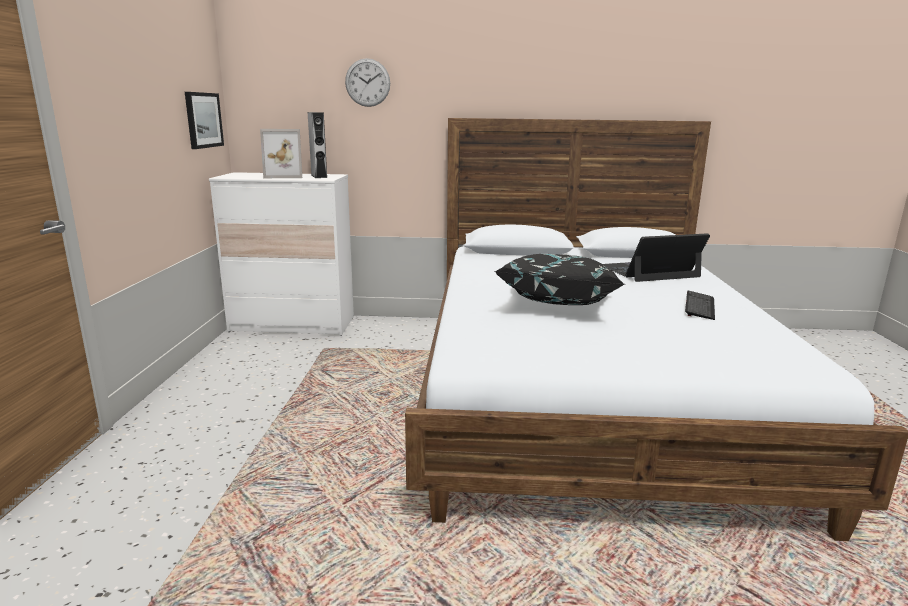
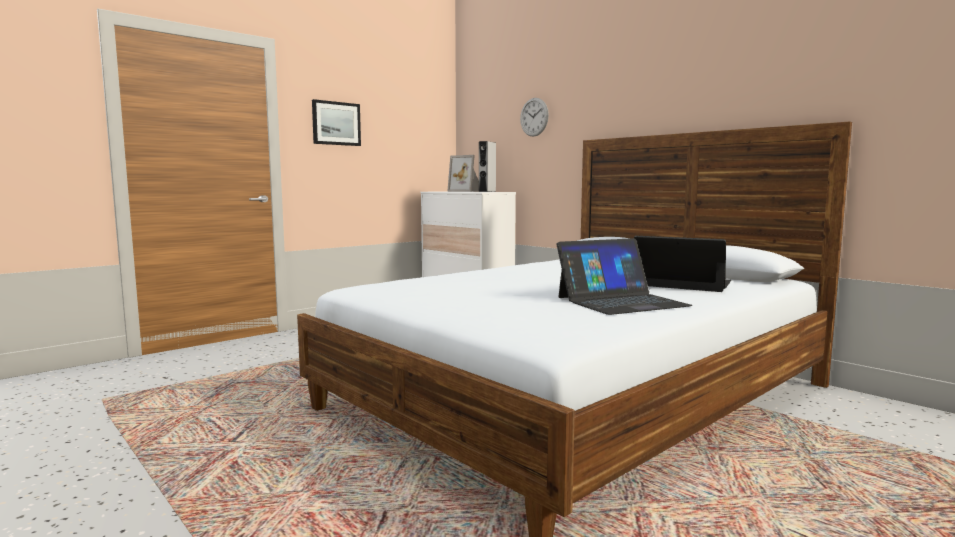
camera: 45 degrees right, 10 degrees down
(203, 120) = (424, 151): picture -> picture (336, 123)
(558, 306) = (501, 283): black pillow -> none
(699, 306) = (621, 301): keyboard -> laptop

